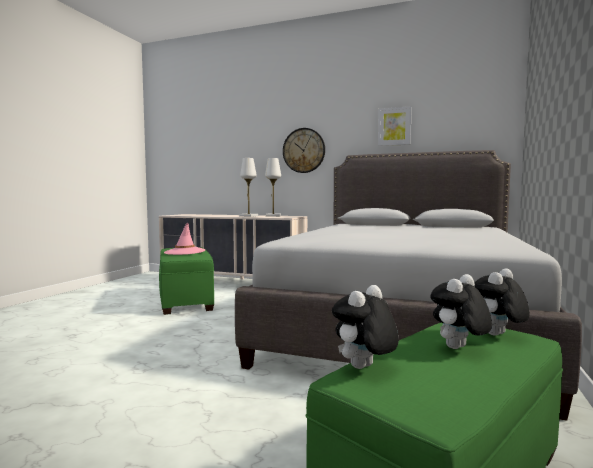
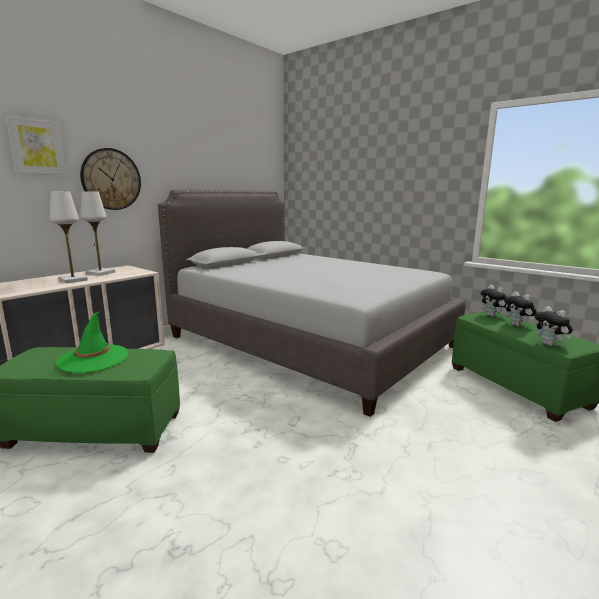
camera: 70 degrees left, 10 degrees up
(185, 252) = (93, 358): pink hat -> green hat
(394, 126) = (206, 161): picture -> picture (37, 147)

